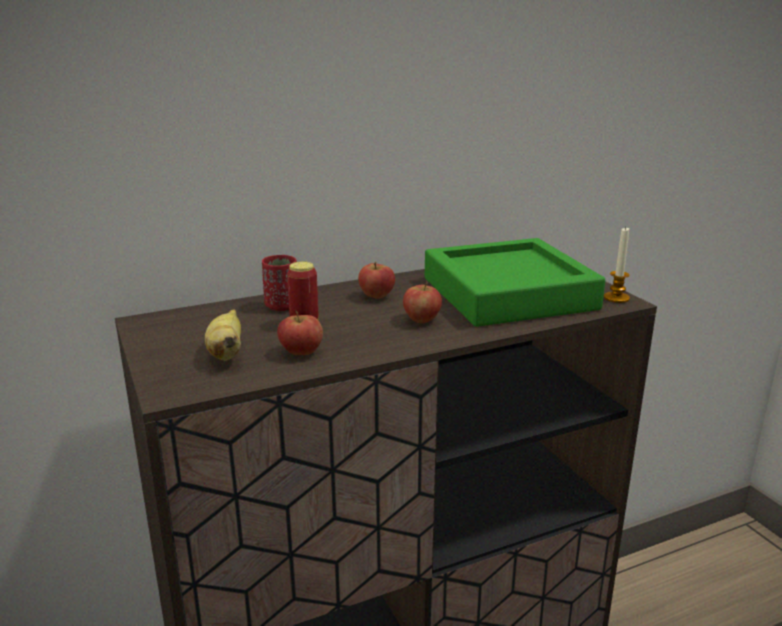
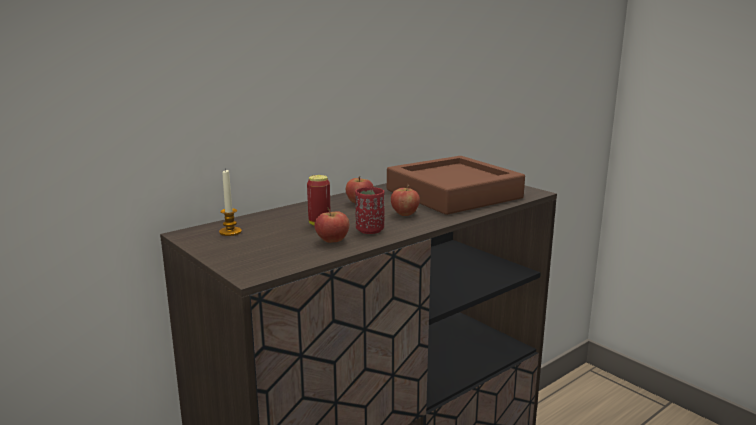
camera: 15 degrees left, 5 degrees down
(226, 353) = (274, 246): banana -> none
(282, 306) = (292, 215): red cup -> red cup (370, 230)
(508, 293) = (453, 194): green tray -> brown tray
(616, 298) = (528, 191): candle -> candle (230, 232)

